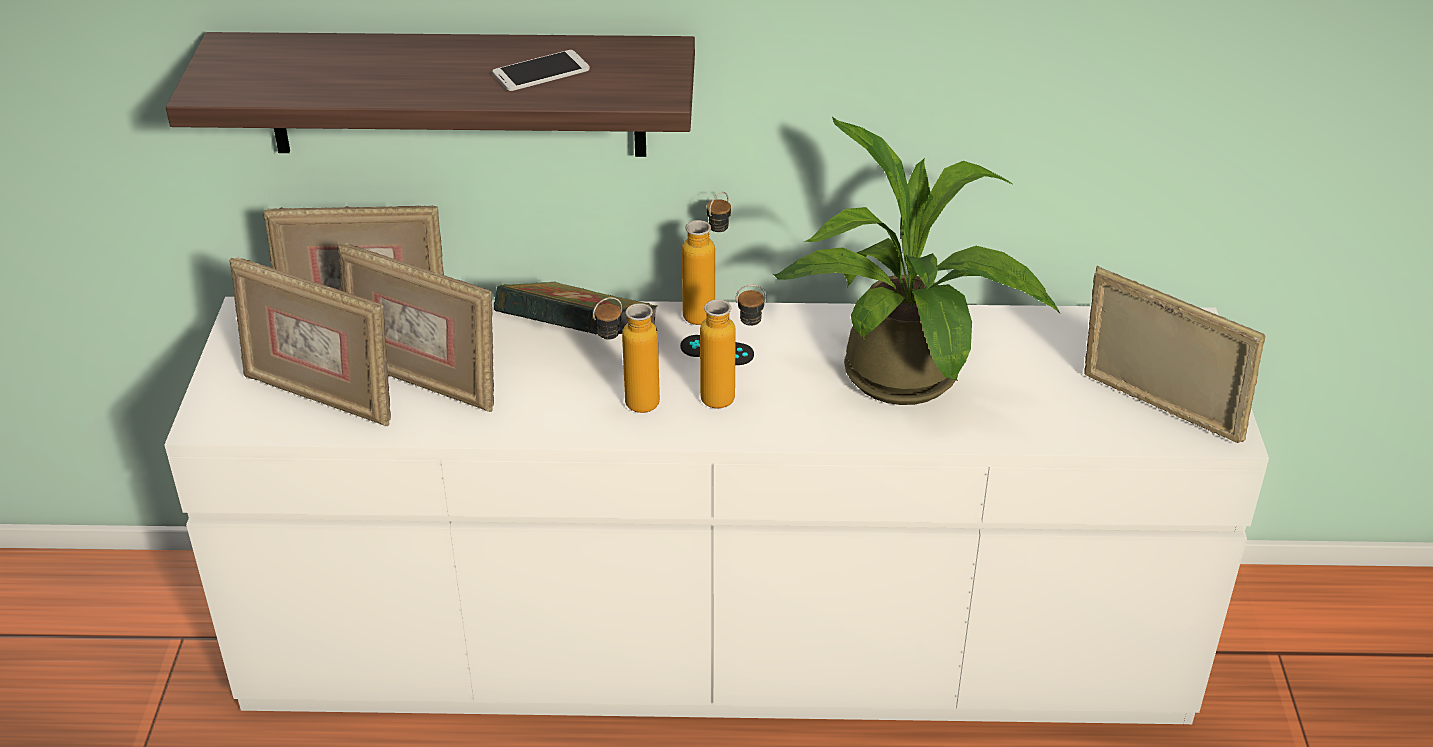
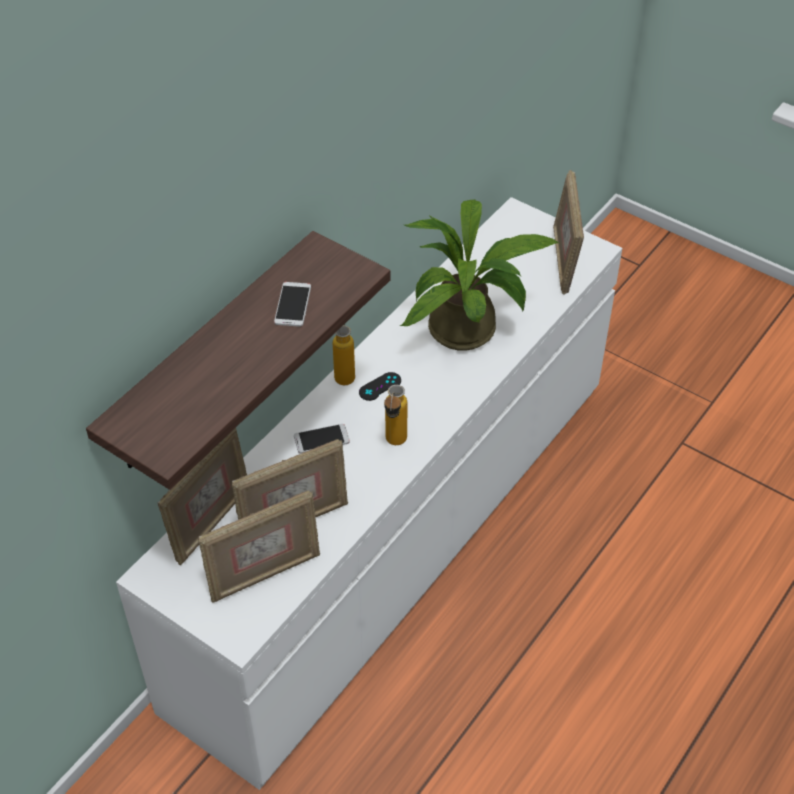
camera: 55 degrees left, 10 degrees up
(578, 344) = (321, 439): book -> phone
(732, 398) = (424, 401): bottle -> none
(1158, 410) = (564, 261): picture frame -> picture frame turned 75 degrees counterclockwise

